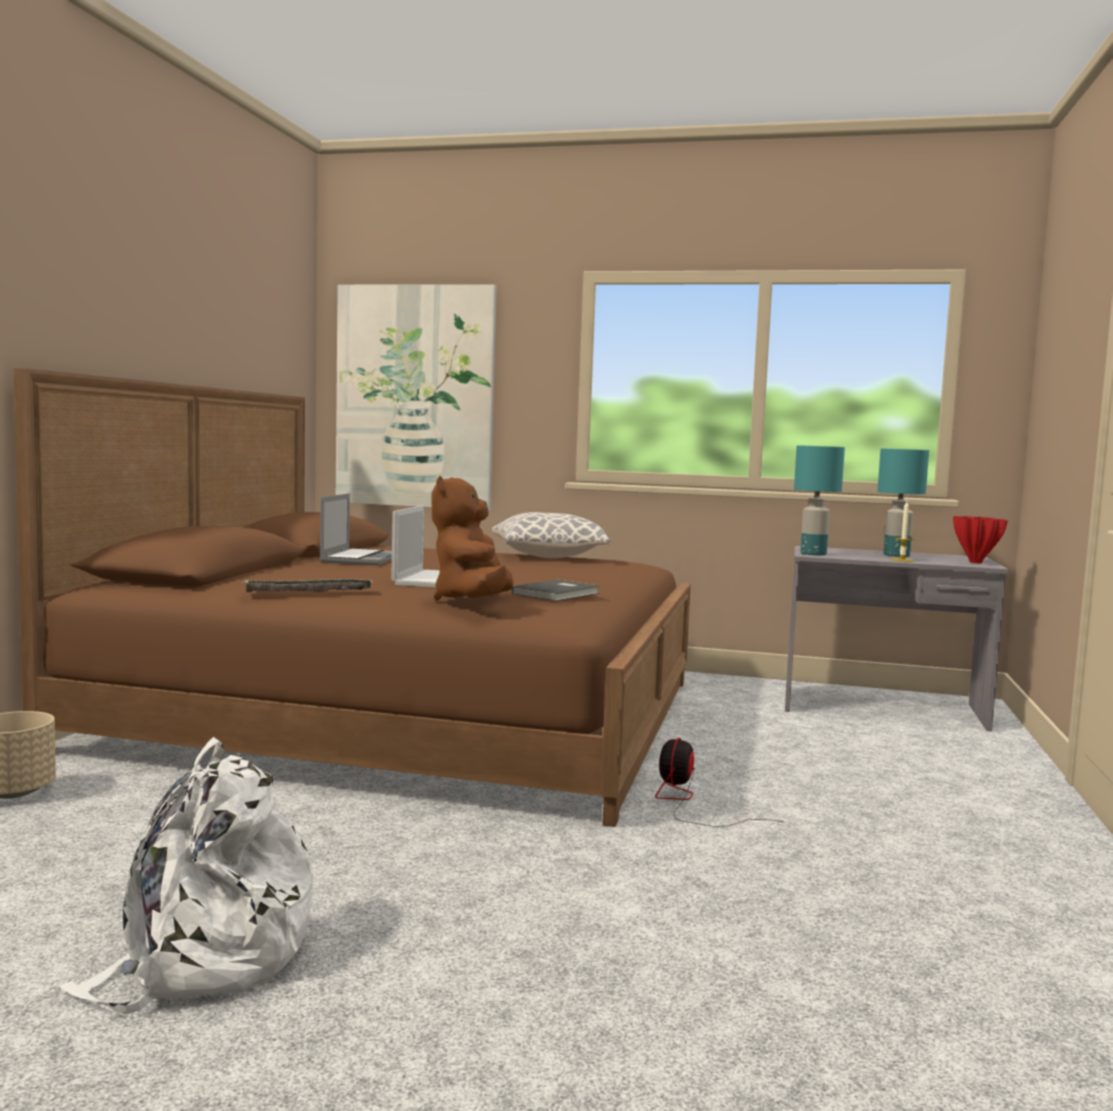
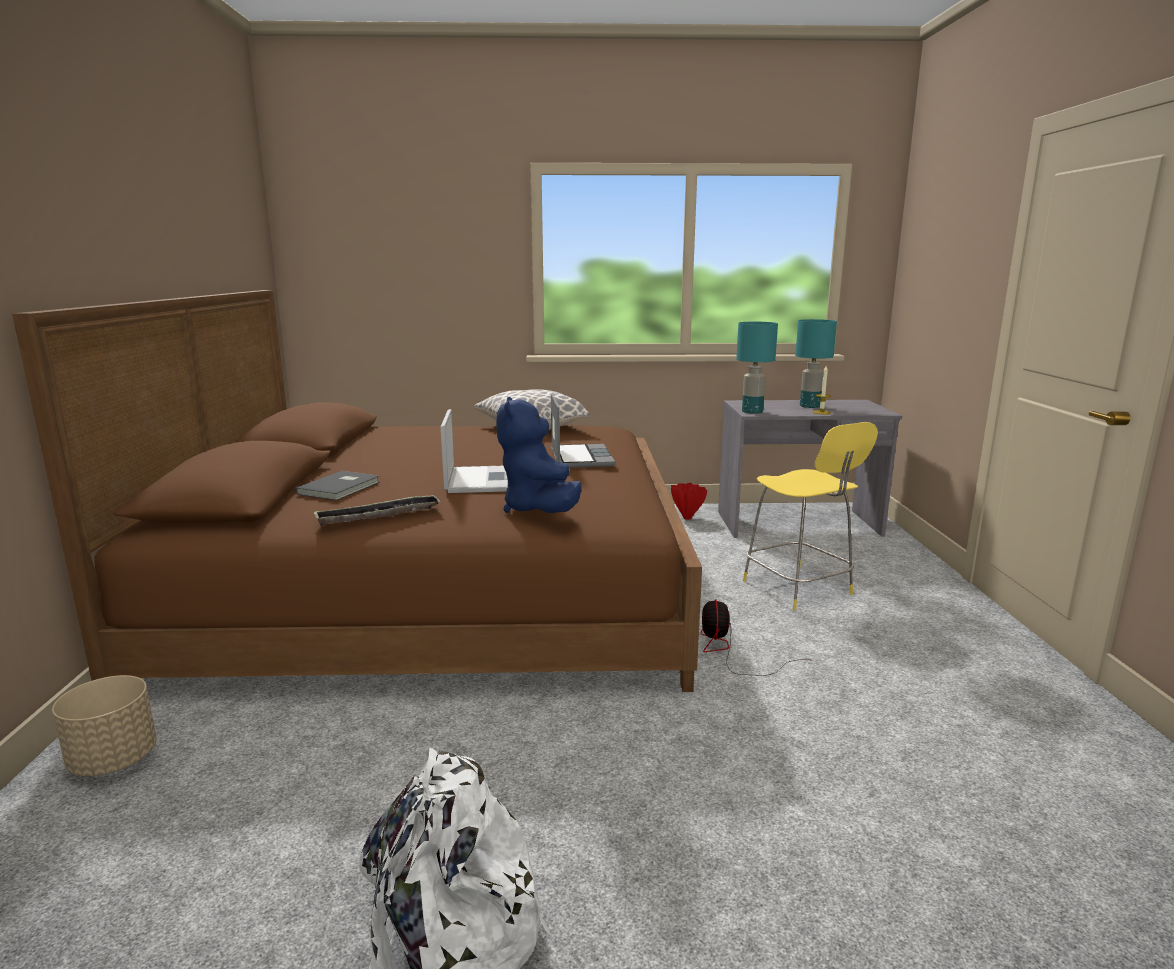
camera: 15 degrees left, 10 degrees up
(360, 559) = (378, 455): laptop -> laptop (580, 458)
(415, 397) = (377, 283): picture -> none
(473, 602) = (539, 510): brown plush toy -> blue plush toy
(558, 594) = (597, 486): grey book -> grey book (341, 488)
(827, 763) = (799, 589): none -> yellow stool
(974, 562) = (871, 409): red vase -> red vase (686, 518)

